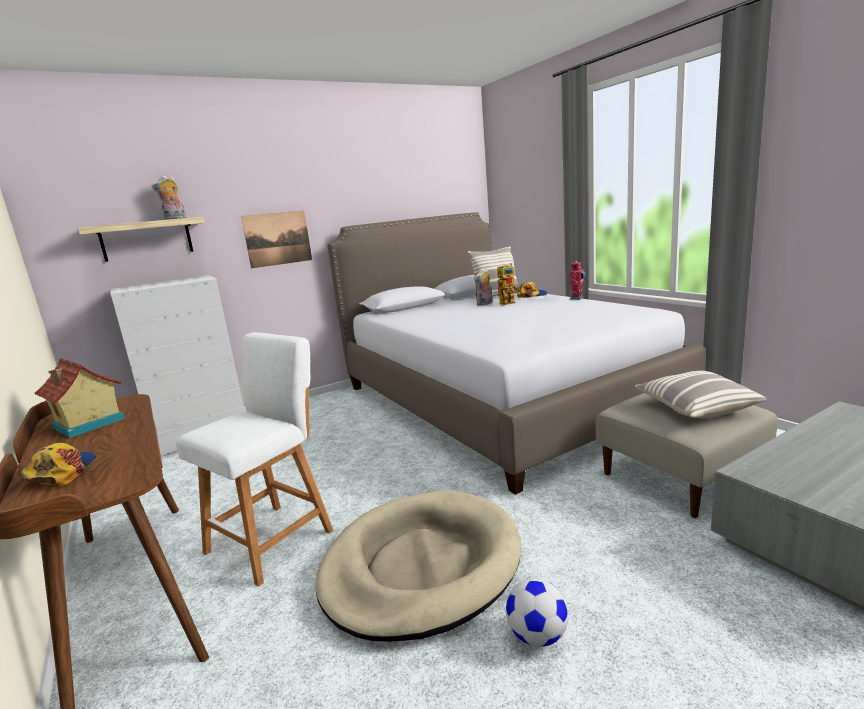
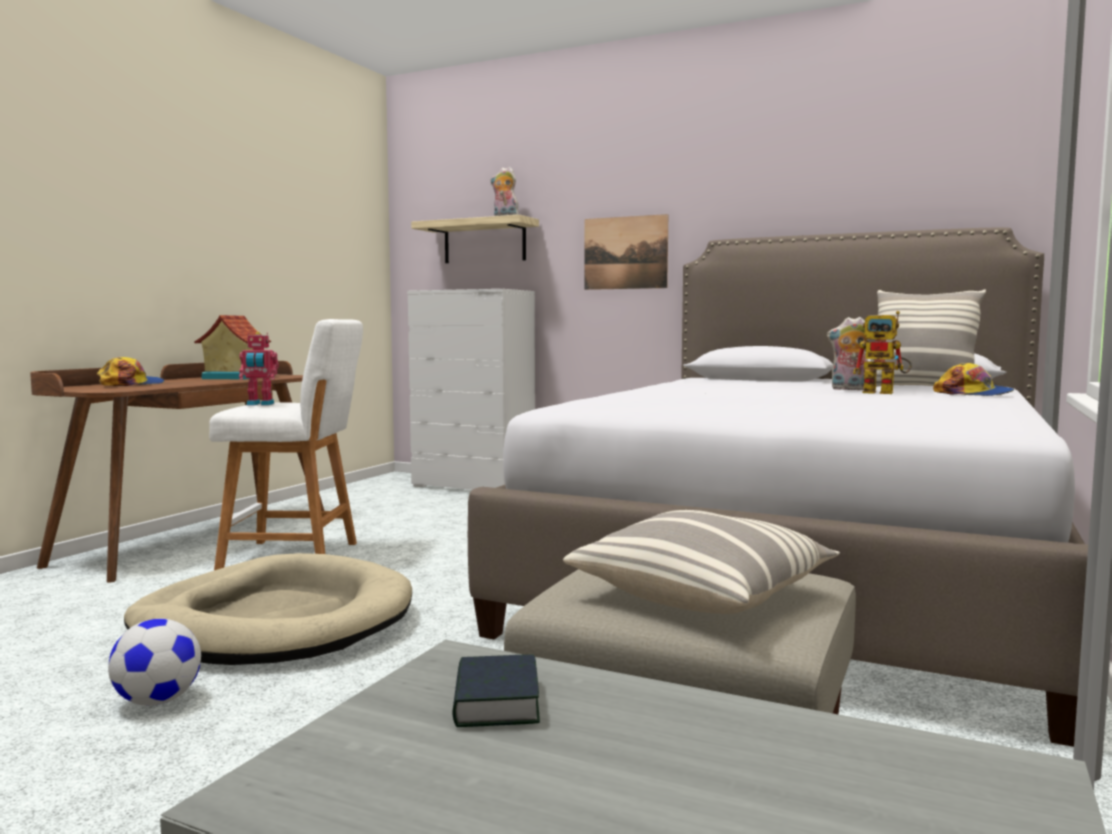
camera: 55 degrees right, 10 degrees down
(577, 298) = (1009, 404): toy robot -> toy robot (260, 404)
(799, 471) = (496, 702): none -> book

